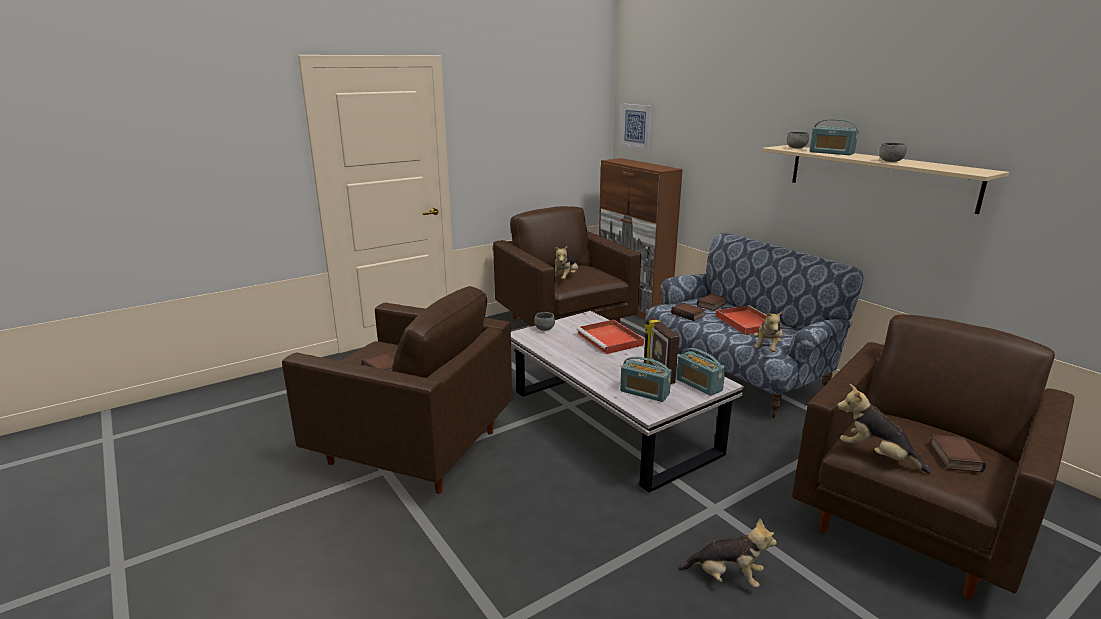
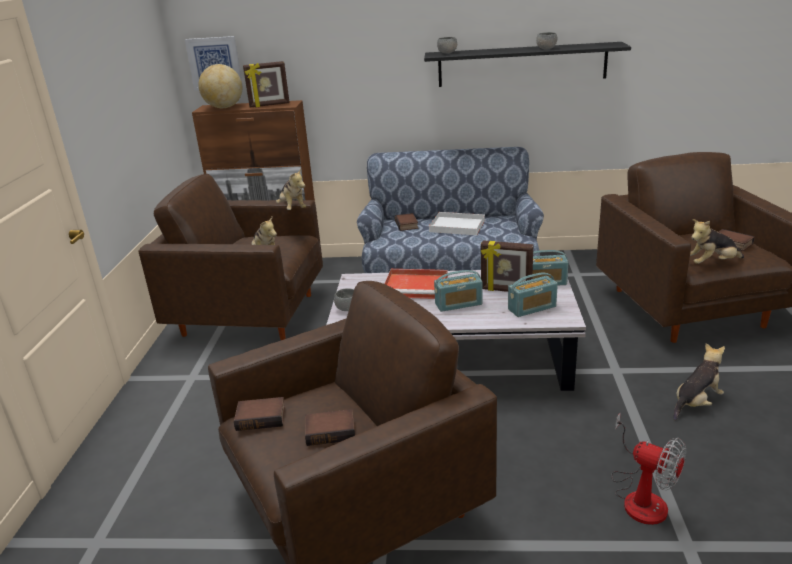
camera: 50 degrees left, 5 degrees up
(541, 578) = (640, 496): none -> fan
(624, 162) = (224, 107): none -> globe
(651, 167) = (269, 105): none -> picture frame
(688, 314) = (409, 239): book -> book (261, 417)
(745, 322) = (456, 226): red tray -> white tray
(767, 348) = (508, 236): plush toy -> plush toy (292, 209)
(831, 153) = (486, 51): radio -> radio (458, 304)
(879, 176) = (522, 65): beige shelf -> black shelf

